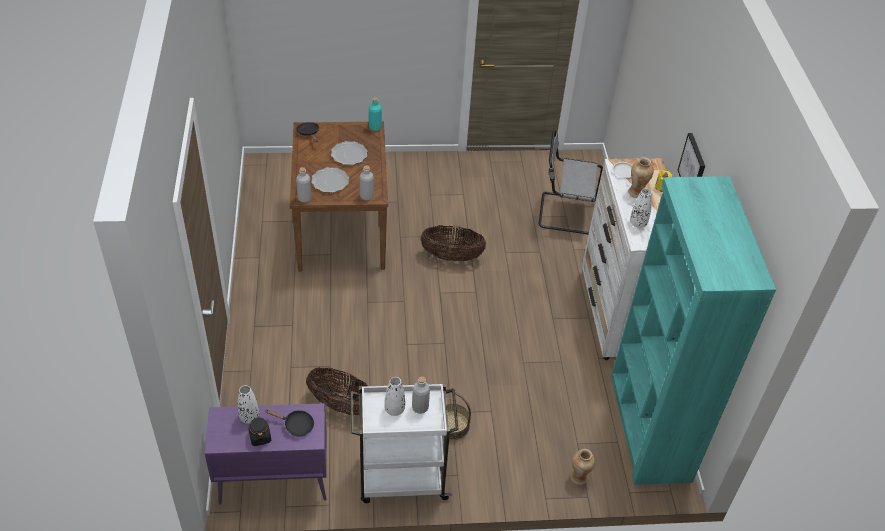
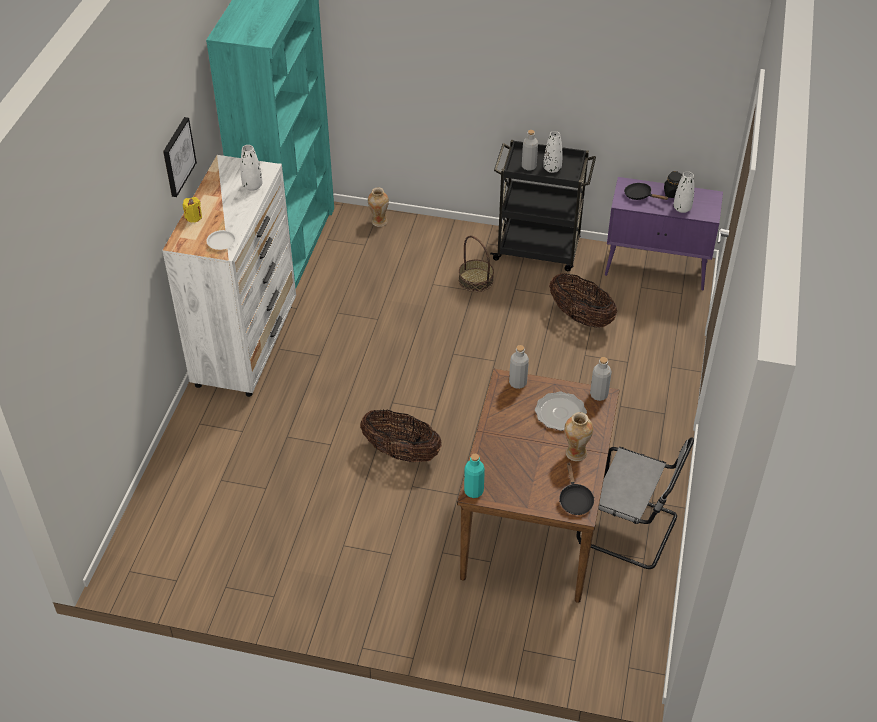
camera: 160 degrees left, 0 degrees up
(349, 155) = (524, 450): plate -> none
(401, 478) = (538, 250): white cart -> black cart
(564, 213) = (218, 485): grey chair -> grey chair (631, 530)
(636, 192) = (227, 216): vase -> vase (575, 453)

